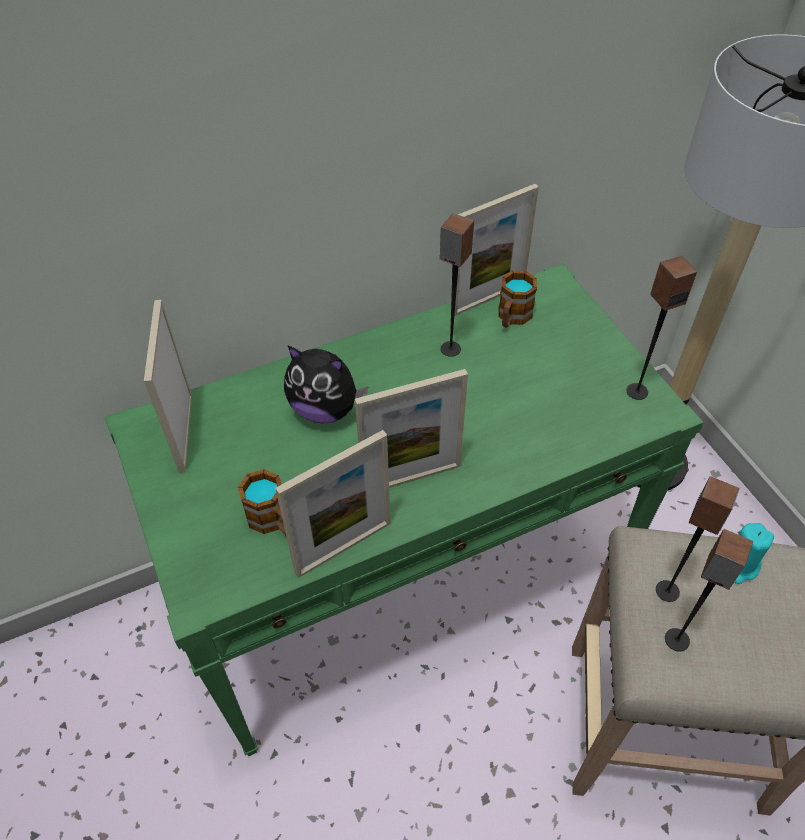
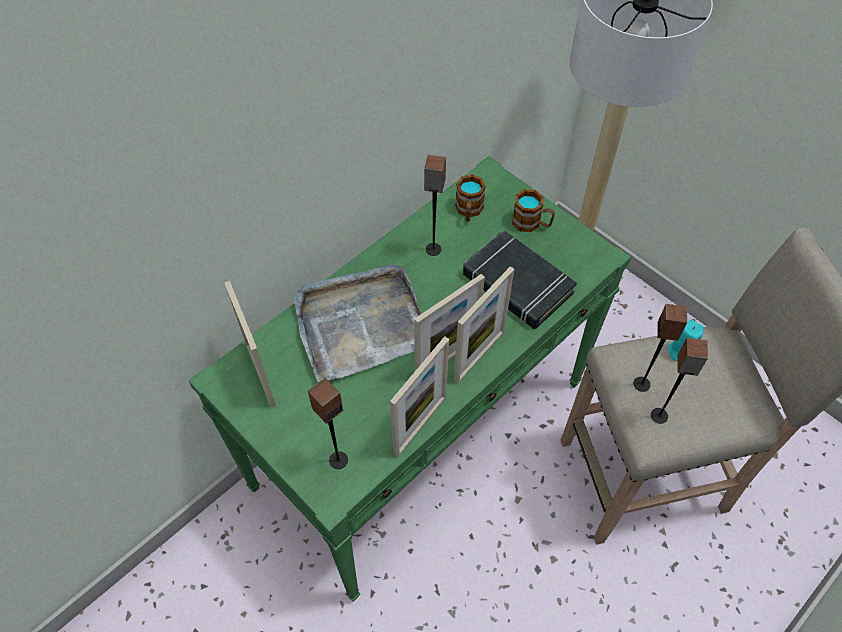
camera: 20 degrees left, 5 degrees up
(273, 521) = (360, 421): mug -> mug (531, 223)
(325, 409) = (360, 324): plush toy -> grey tray
(488, 298) = (444, 200): picture frame -> picture frame (479, 356)
(537, 415) = (516, 284): none -> black book
(636, 391) = (578, 246): speaker -> speaker (338, 460)

